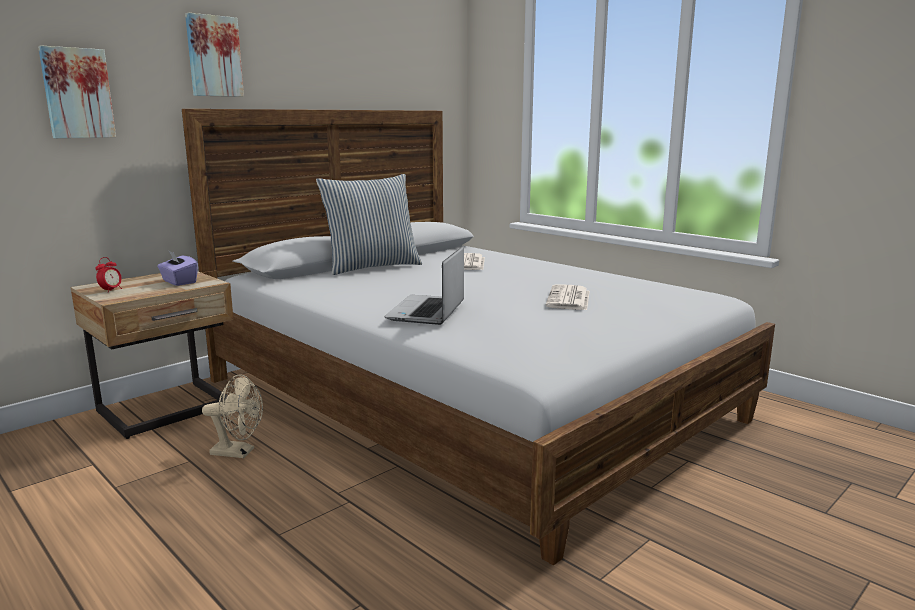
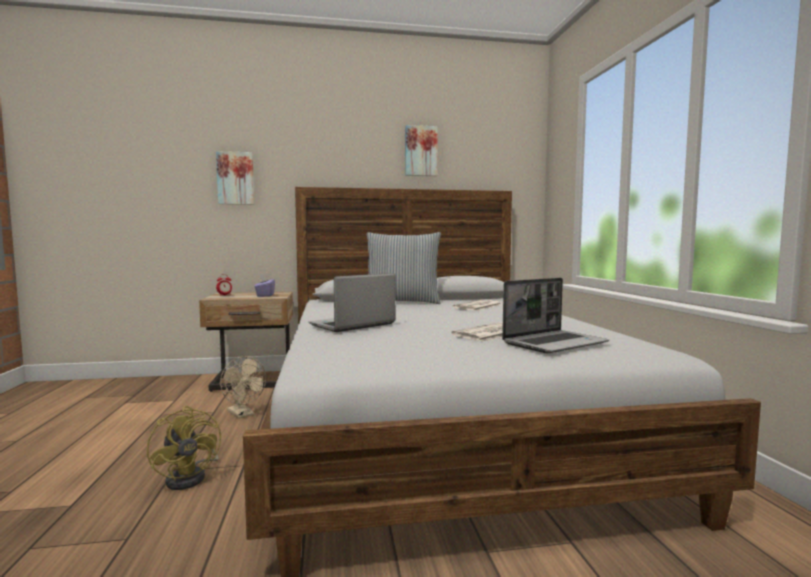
camera: 35 degrees right, 10 degrees down
(213, 56) = (324, 155): picture -> picture (420, 151)
(313, 532) = (191, 477): none -> yellow fan
(640, 301) = (554, 343): none -> laptop

